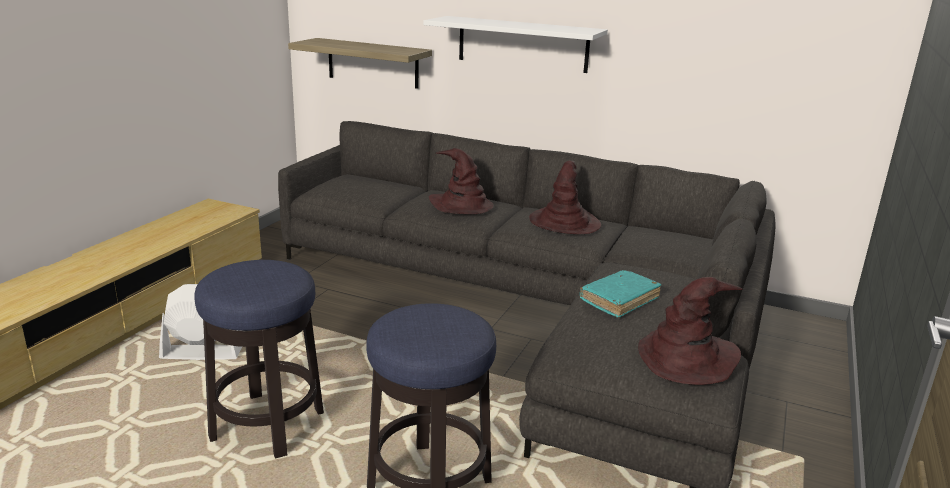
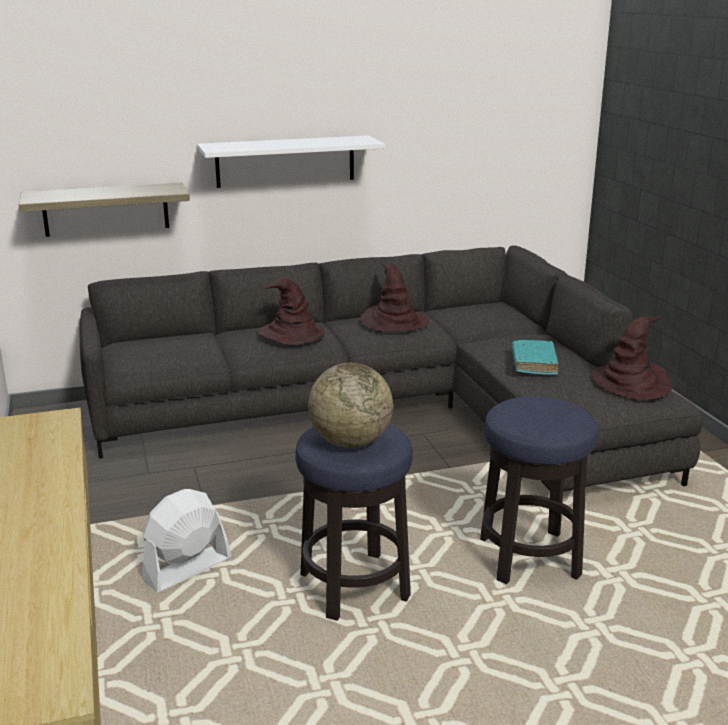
camera: 40 degrees left, 0 degrees up
(242, 280) = (350, 442): none -> globe

